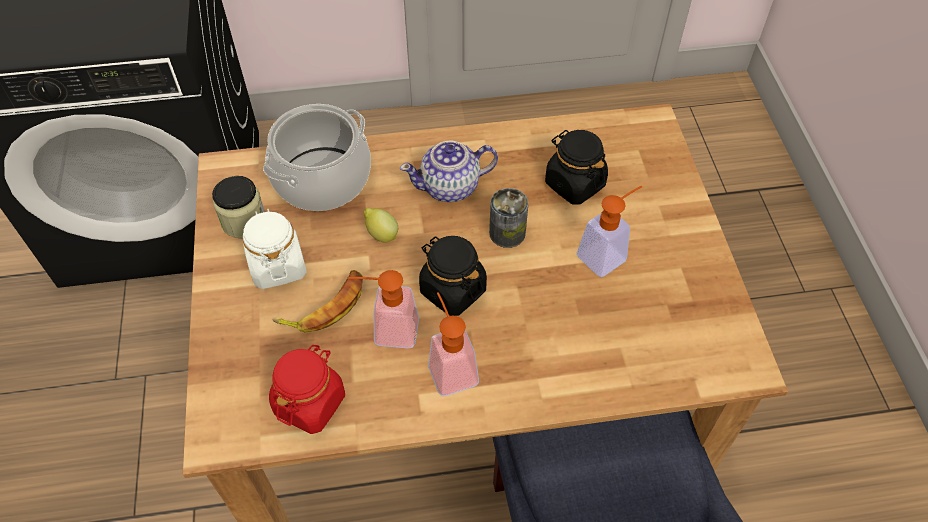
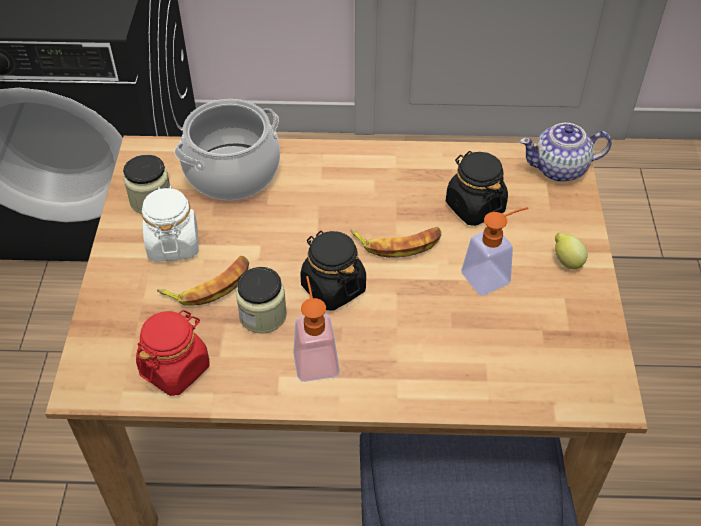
camera: 10 degrees right, 5 degrees down
(381, 234) = (276, 228): lemon -> lemon (566, 261)
(387, 330) = (263, 315): soap dispenser -> jar
(451, 187) = (353, 194): teapot -> teapot (560, 169)
(507, 233) = (398, 243): can -> banana

